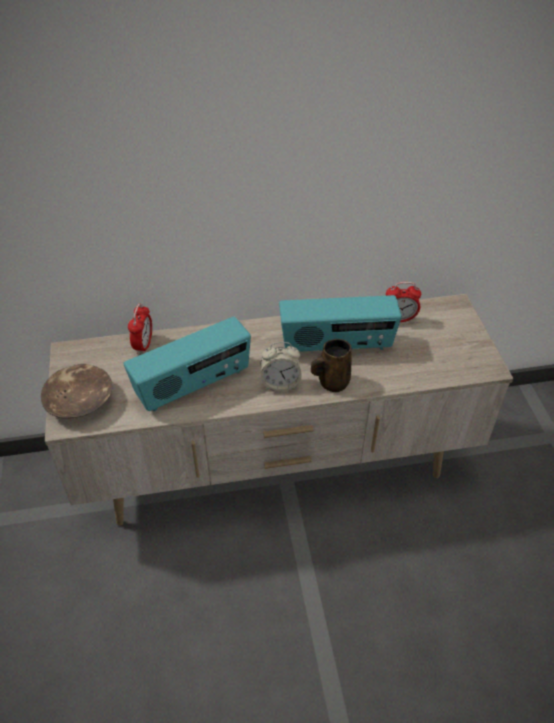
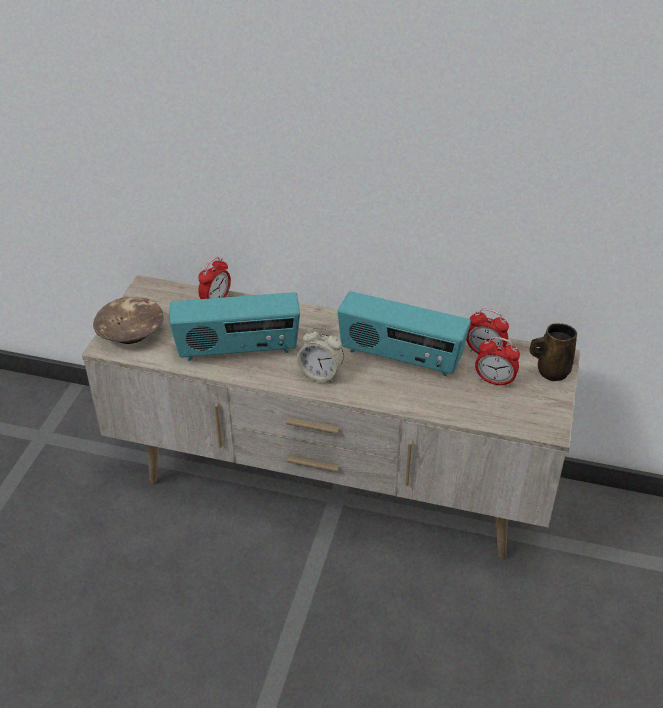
camera: 25 degrees right, 5 degrees down
(332, 382) = (371, 389): brown mug -> brown mug (550, 371)
(422, 341) = (494, 381): none -> alarm clock

